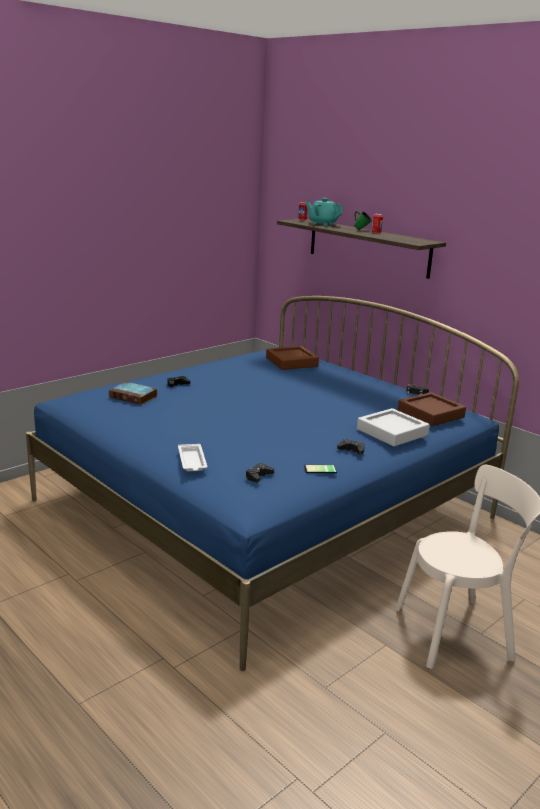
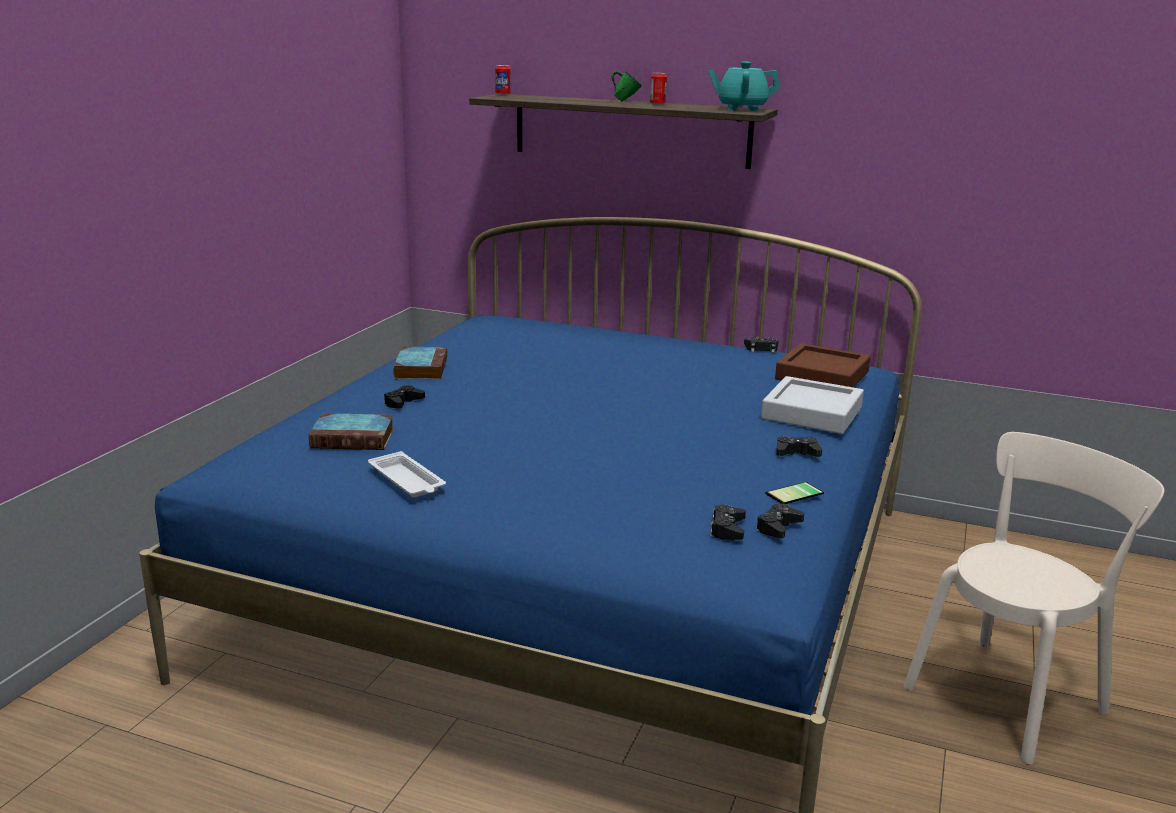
camera: 25 degrees left, 0 degrees up
(192, 461) = (595, 530): white tray -> white tray (407, 481)
(207, 369) = (420, 368): none -> book
(287, 482) = (778, 527): none -> black game controller
(291, 362) = (537, 334): brown tray -> none
(322, 224) = (550, 98): turquoise teapot -> turquoise teapot (741, 109)

